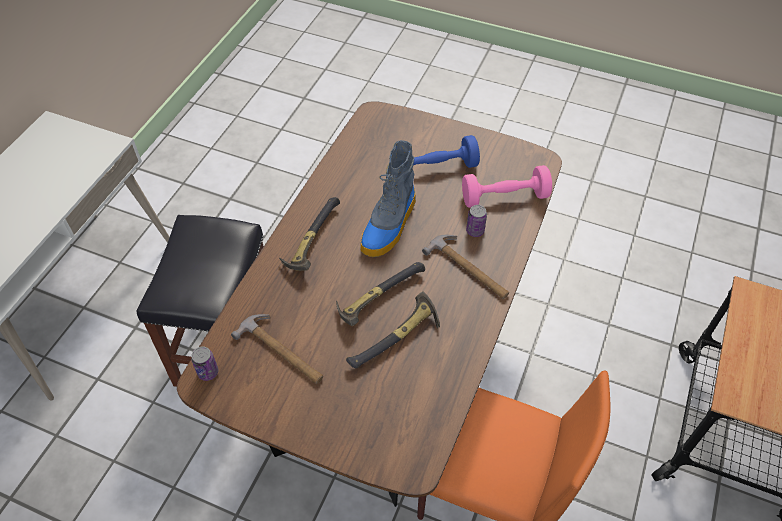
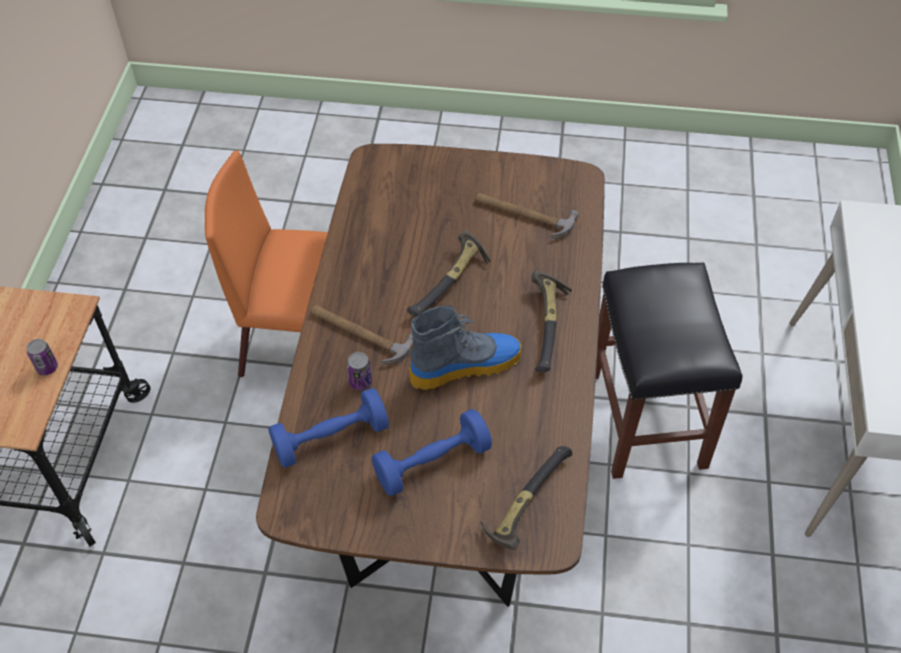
camera: 165 degrees right, 0 degrees up
(208, 372) = (581, 186): can -> can (47, 367)
(389, 226) = (466, 365): boot -> boot turned 60 degrees clockwise
(398, 339) = (416, 248): hammer -> hammer (524, 502)
(504, 197) = (331, 438): pink dumbbell -> blue dumbbell

